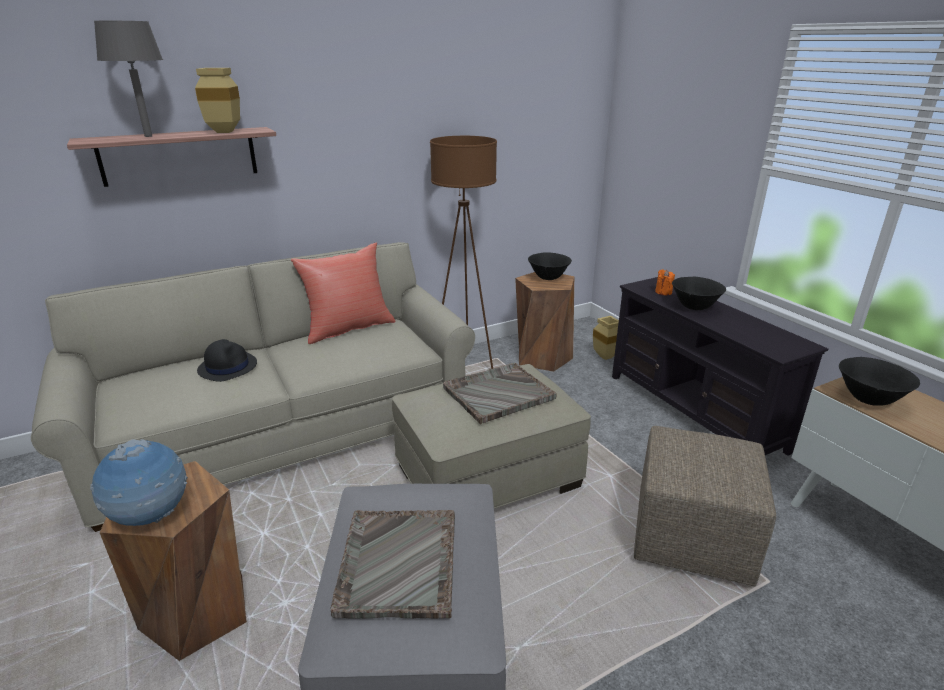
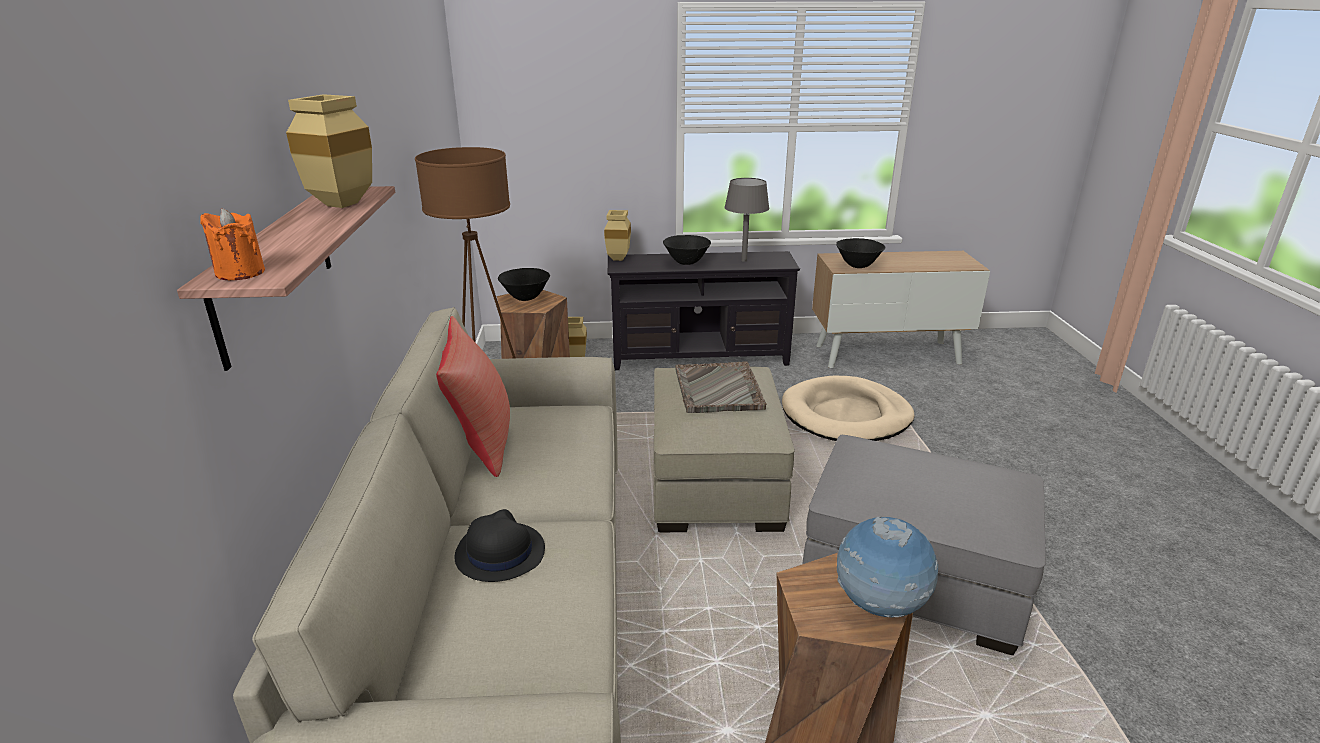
camera: 65 degrees left, 0 degrees up
(148, 136) = (292, 240): grey table lamp -> grey table lamp (743, 260)
(398, 564) = (947, 488): grey tray -> none
(655, 282) = (619, 259): none -> beige vase
(663, 292) = (644, 263): orange candle -> orange candle (240, 273)
(692, 539) = (846, 415): beige ottoman -> beige dog bed

